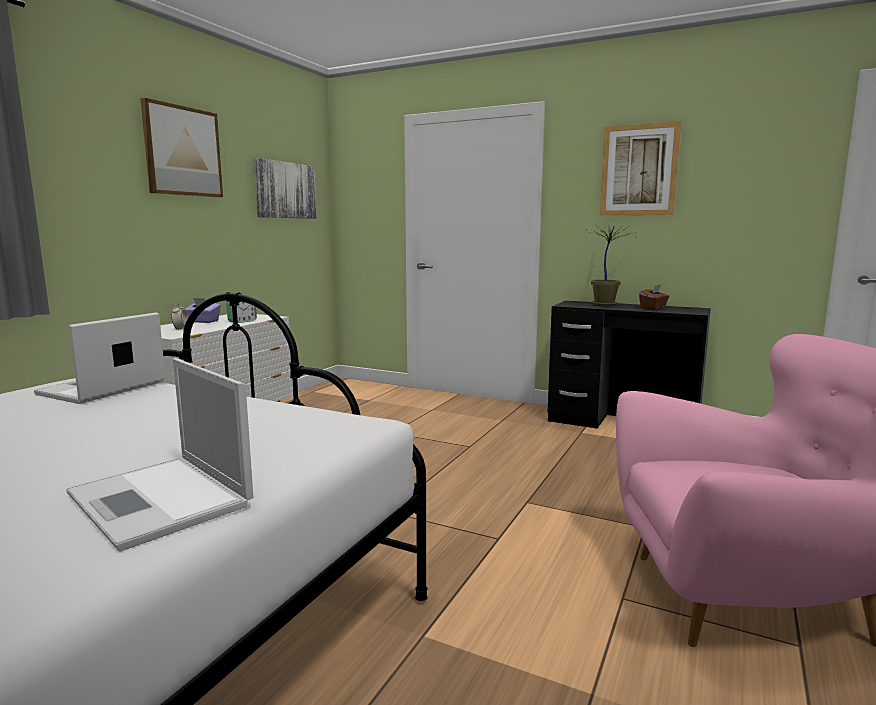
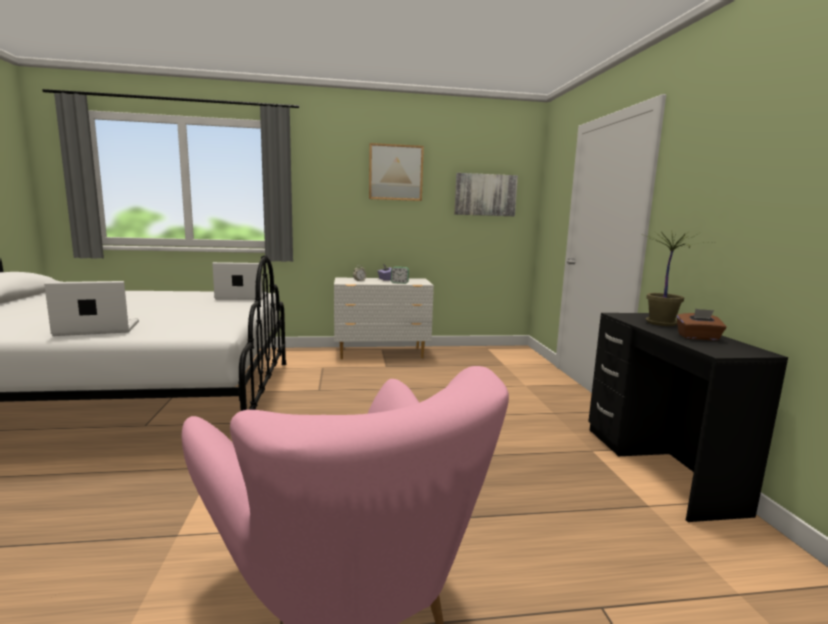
camera: 55 degrees right, 0 degrees up
(161, 501) = (96, 329): laptop -> laptop turned 60 degrees clockwise
(638, 170) = (734, 163): picture -> none

